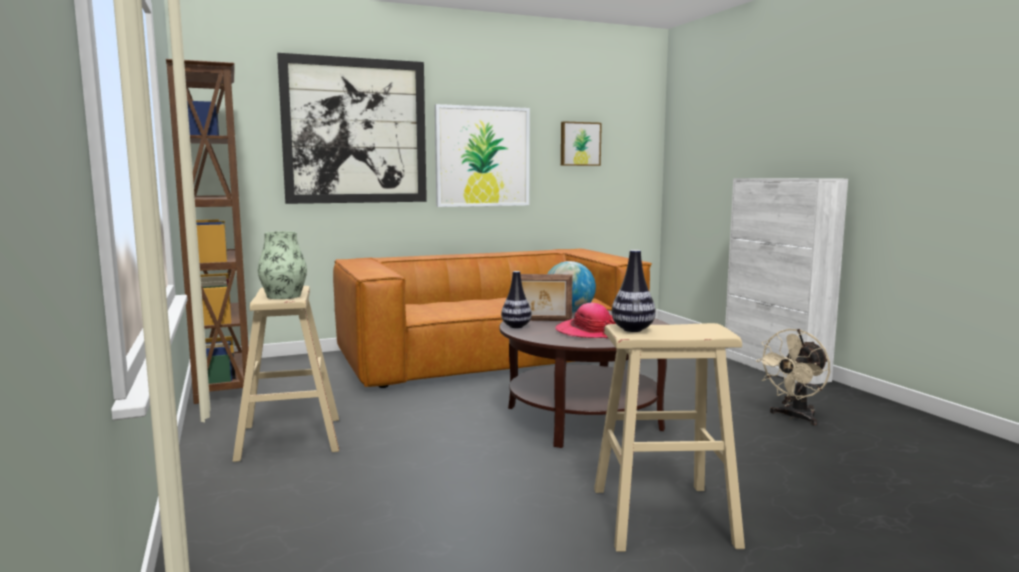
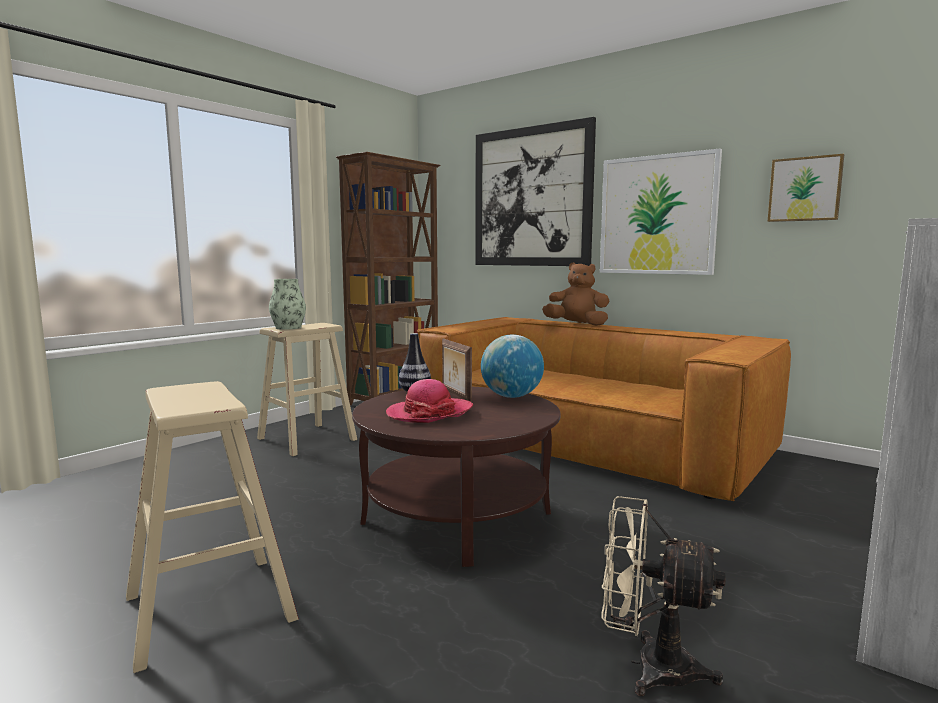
camera: 60 degrees right, 0 degrees up
(433, 257) = (577, 324): none -> brown plush toy
(632, 330) = (187, 388): vase -> none

